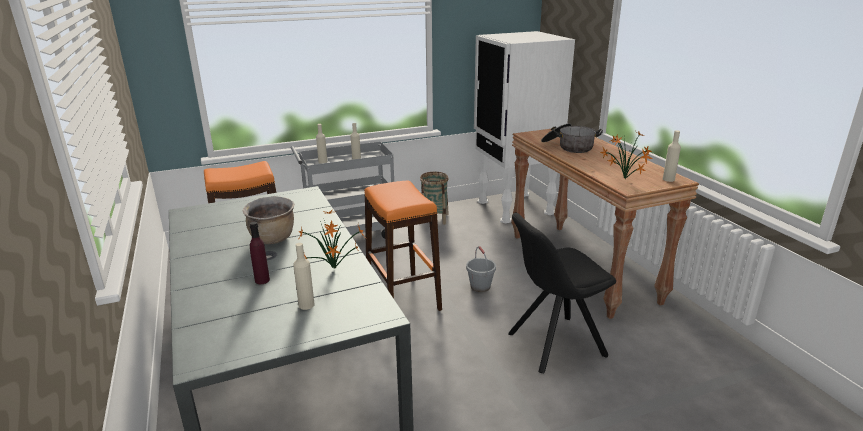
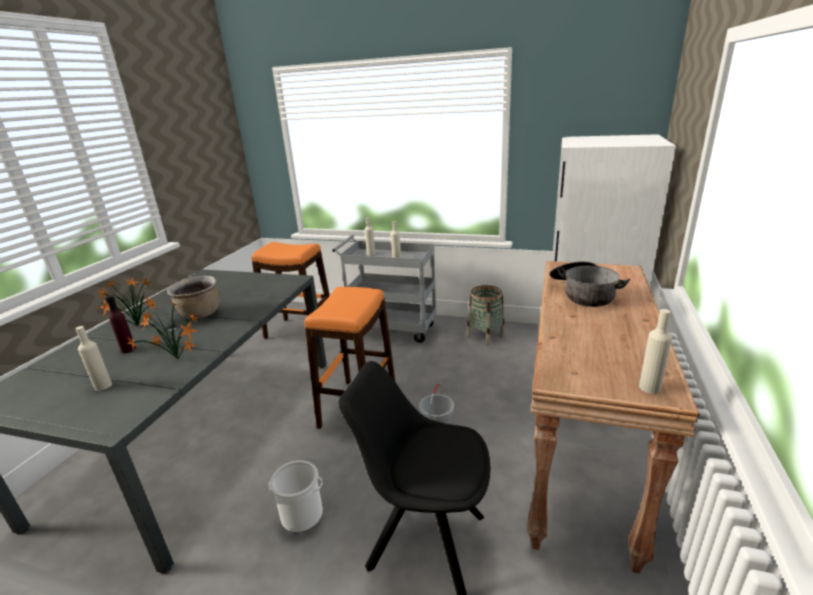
camera: 40 degrees right, 0 degrees up
(460, 372) = (302, 515): none -> bucket
(625, 180) = (576, 364): potted plant -> potted plant (136, 327)

